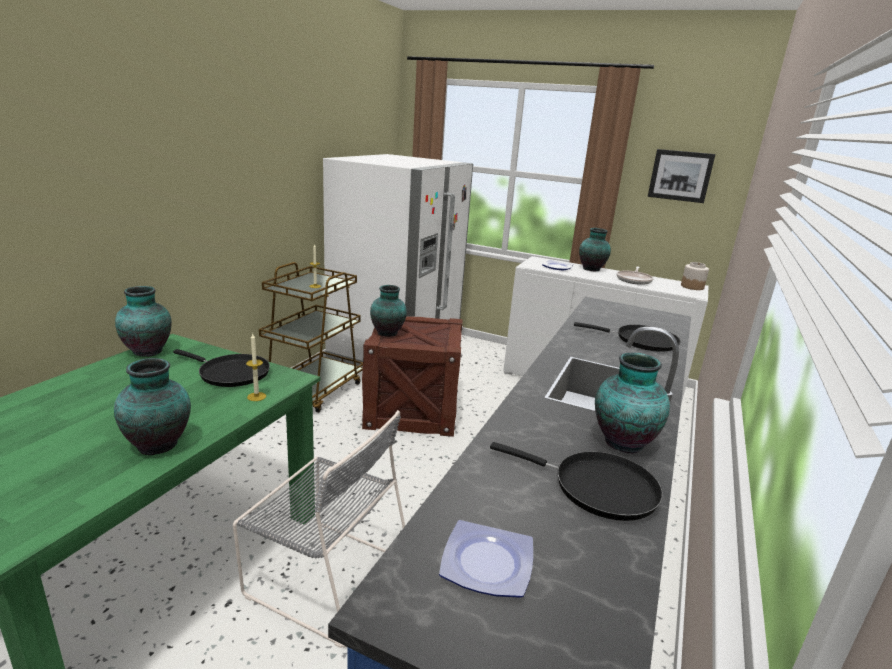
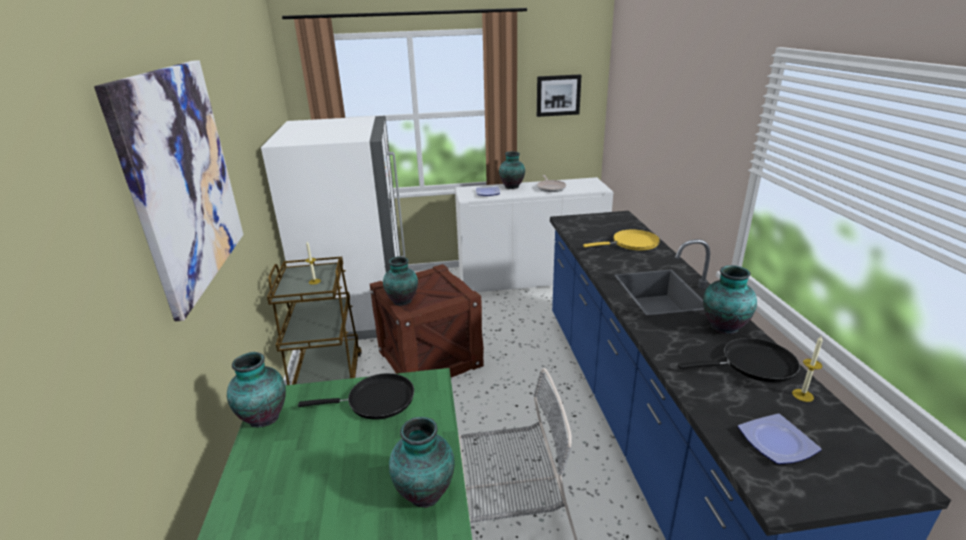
camera: 30 degrees left, 5 degrees up
(177, 137) = (183, 180): none -> picture
(256, 396) = (431, 410): candle -> candle (802, 395)
(641, 341) = (632, 243): black frying pan -> yellow frying pan
(692, 287) = (590, 182): jar -> none

